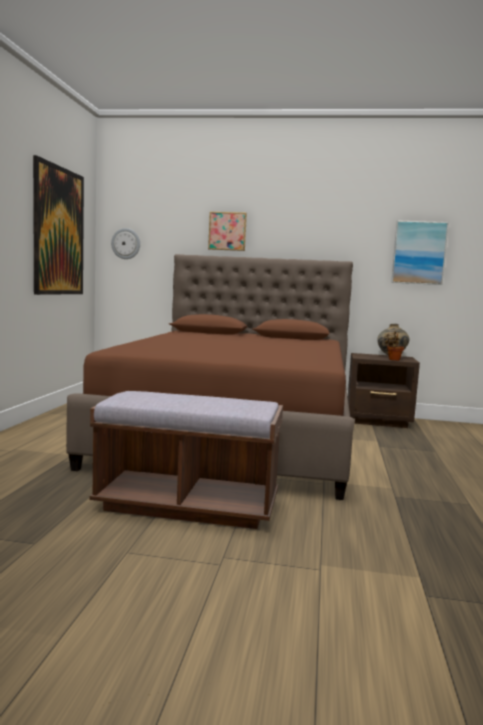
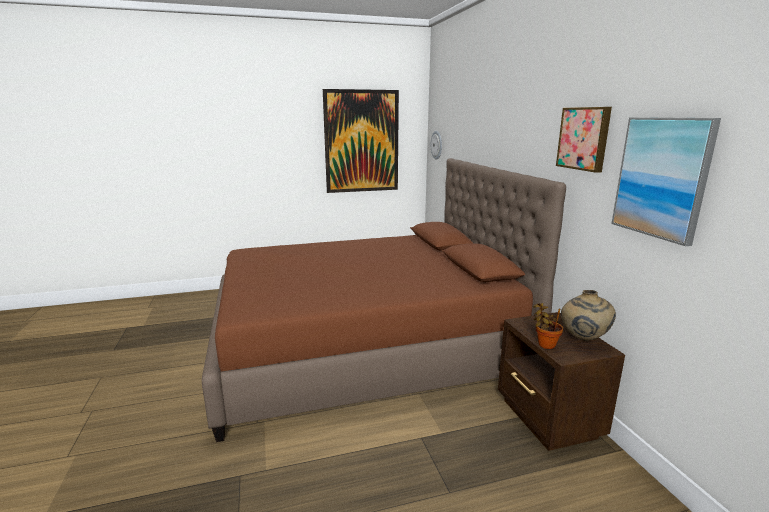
camera: 65 degrees right, 10 degrees up
(188, 505) = (180, 374): brown bench -> none
(227, 231) = (484, 134): picture -> picture (584, 138)

